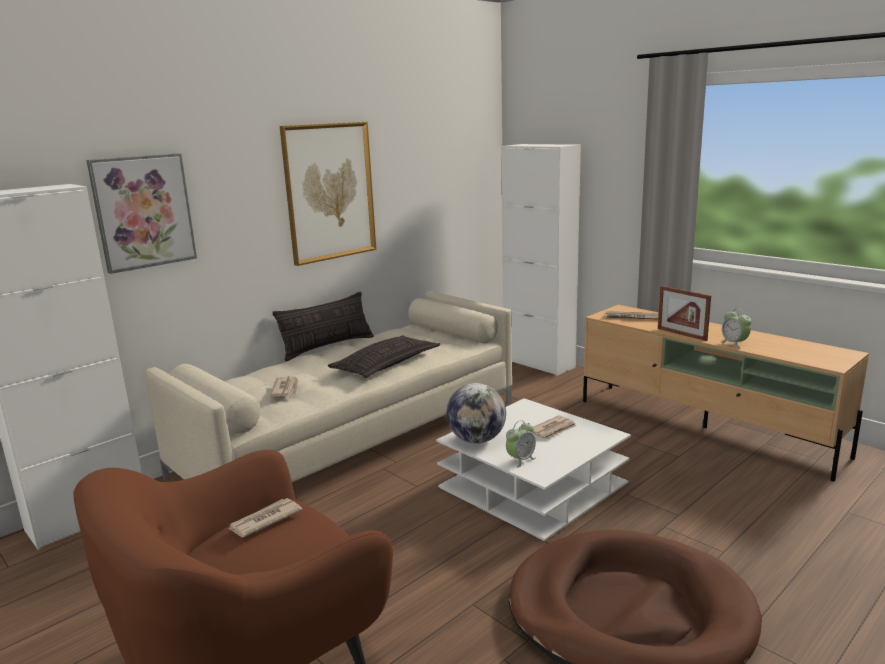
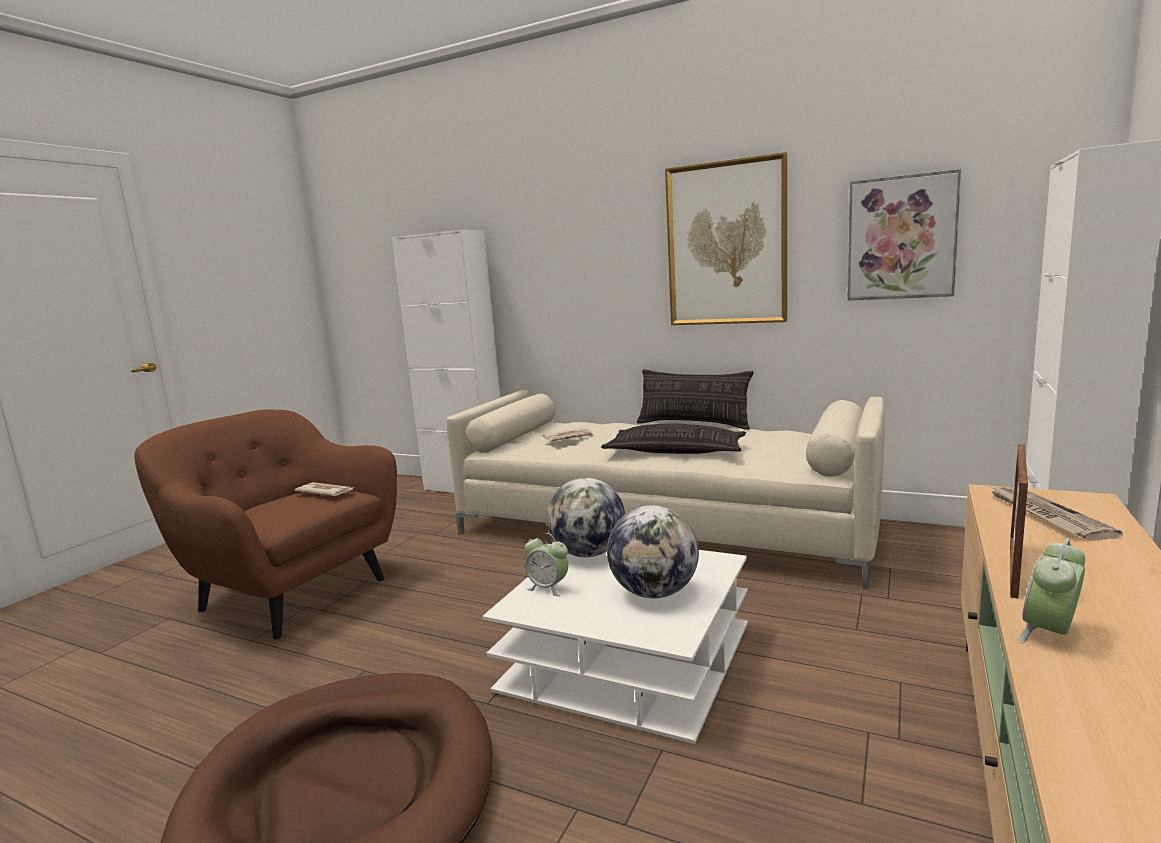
camera: 70 degrees right, 5 degrees down
(143, 212) = (534, 256): picture -> picture (901, 238)
(553, 430) = (654, 593): newspaper -> globe

